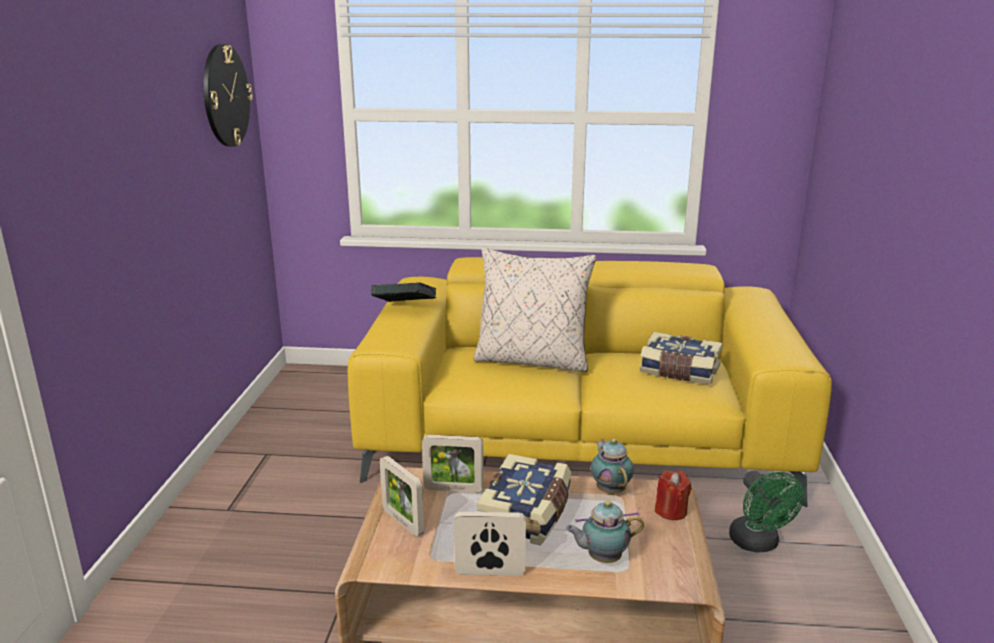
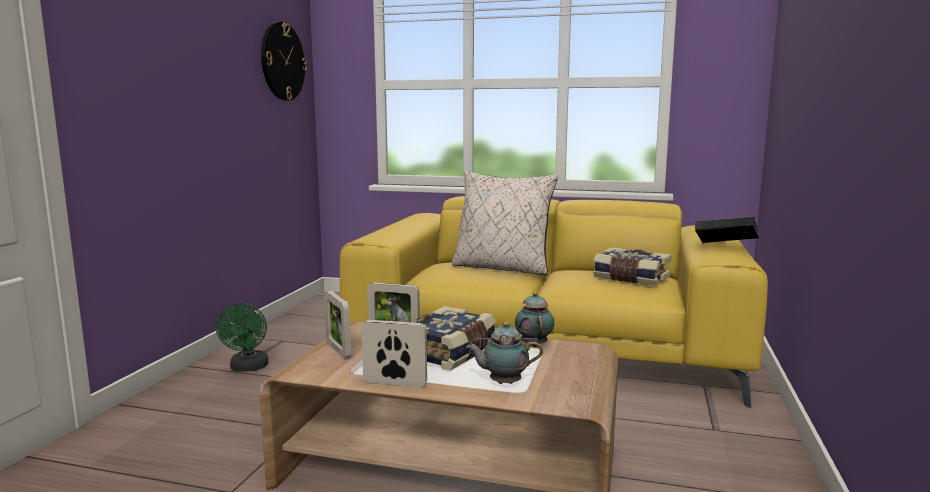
camera: 10 degrees right, 10 degrees down
(404, 308) = (401, 224): book -> book (725, 247)
(671, 511) = (584, 360): red candle -> none
(758, 544) = (693, 429): green fan -> green fan (248, 368)

